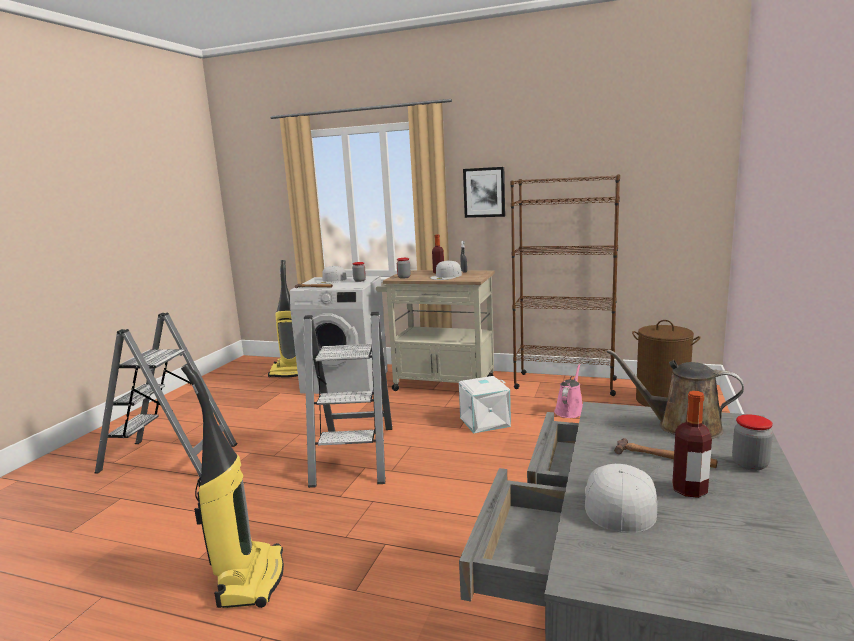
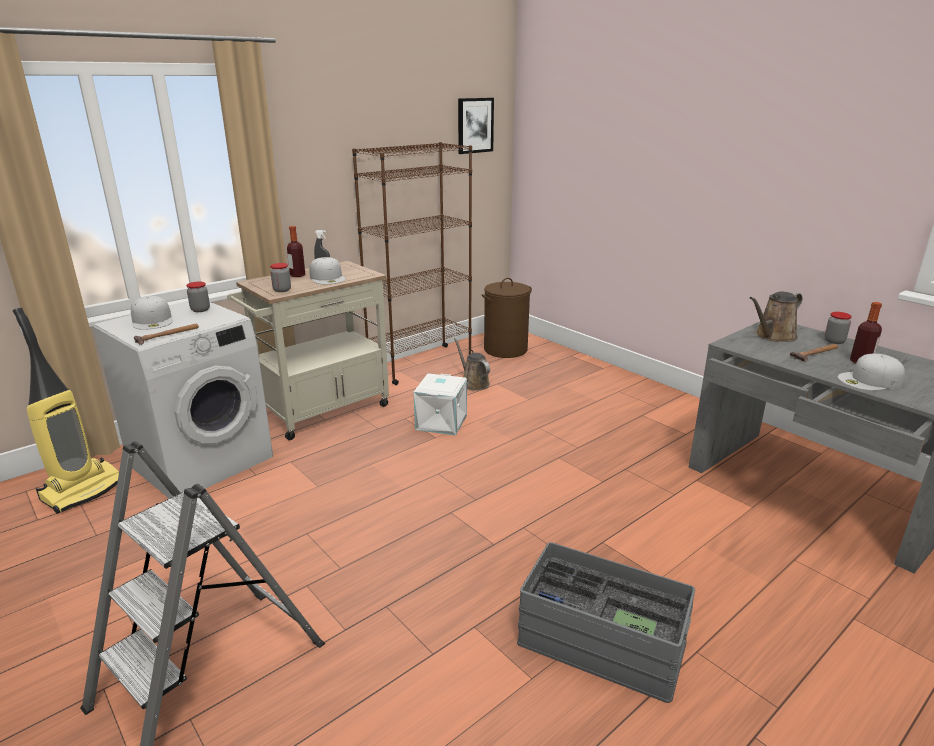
camera: 60 degrees left, 10 degrees up
(250, 578) = (600, 642): vacuum cleaner -> grey storage box
(354, 454) = (413, 510): grey step ladder -> none
(484, 192) = (312, 166): picture -> picture (475, 125)
(570, 411) = (473, 383): pink watering can -> brown watering can
(618, 502) = (870, 380): white cap -> white cap turned 60 degrees counterclockwise

